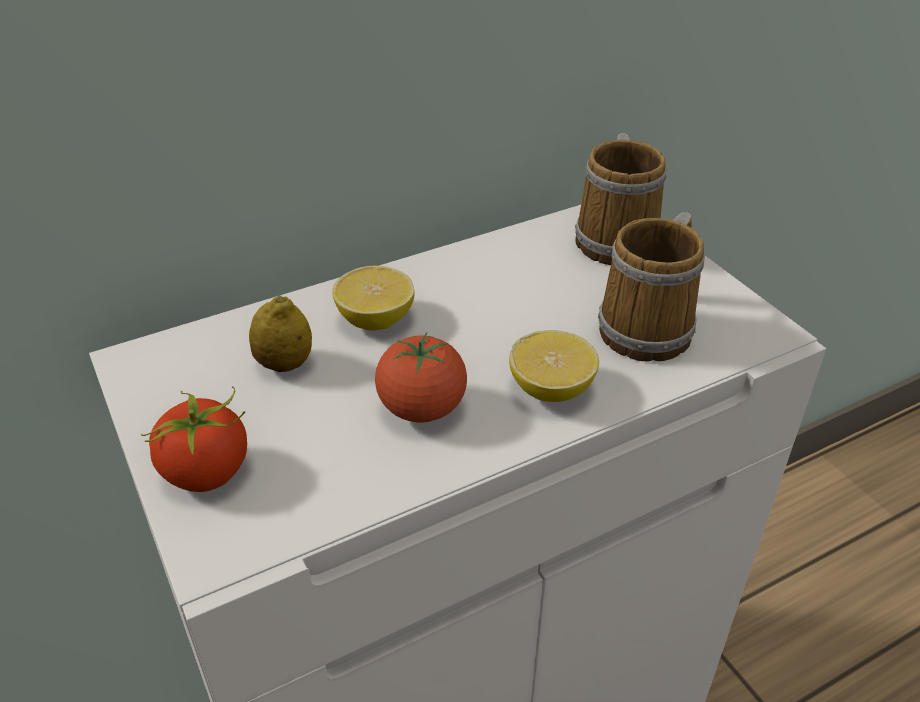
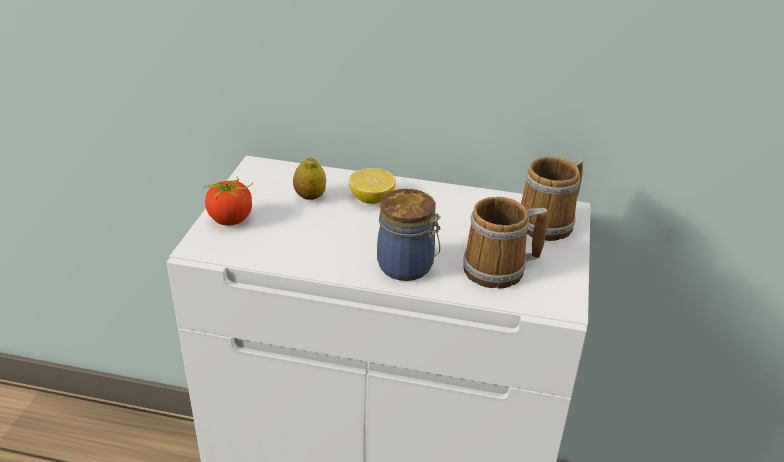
camera: 40 degrees right, 5 degrees down
(422, 409) = (340, 243): tomato -> none
(551, 389) = (407, 267): lemon -> jar

